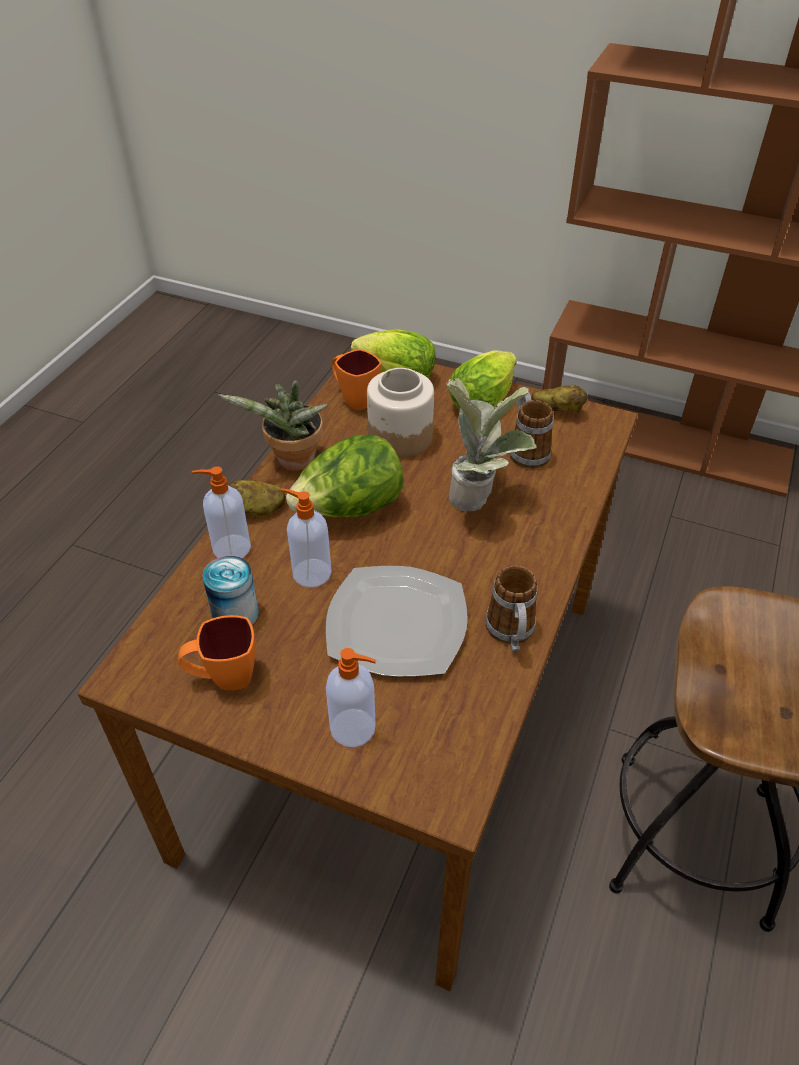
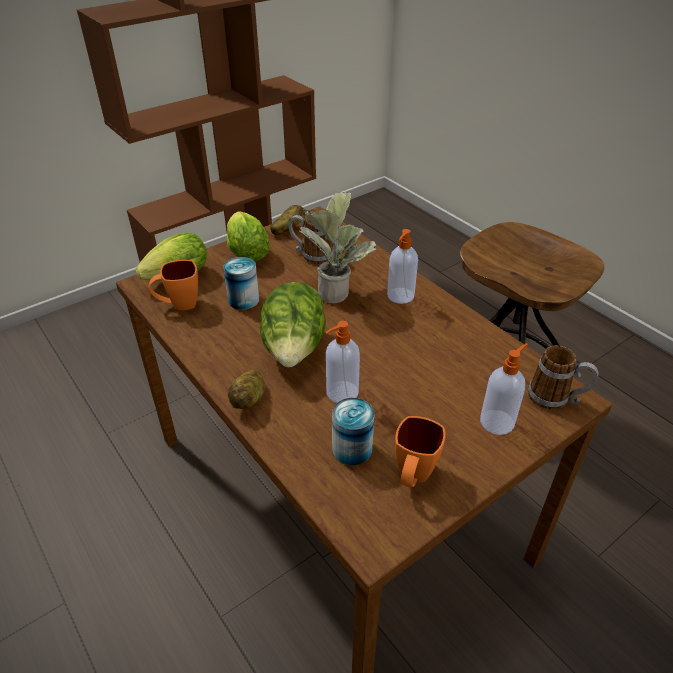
camera: 60 degrees left, 5 degrees down
(230, 548) = (278, 429): soap dispenser -> soap dispenser (400, 296)
(292, 463) = (216, 361): potted plant -> none
(398, 624) = (421, 368): plate -> none
(399, 437) = (243, 300): jar -> can
(511, 634) = (461, 324): mug -> mug (556, 399)

